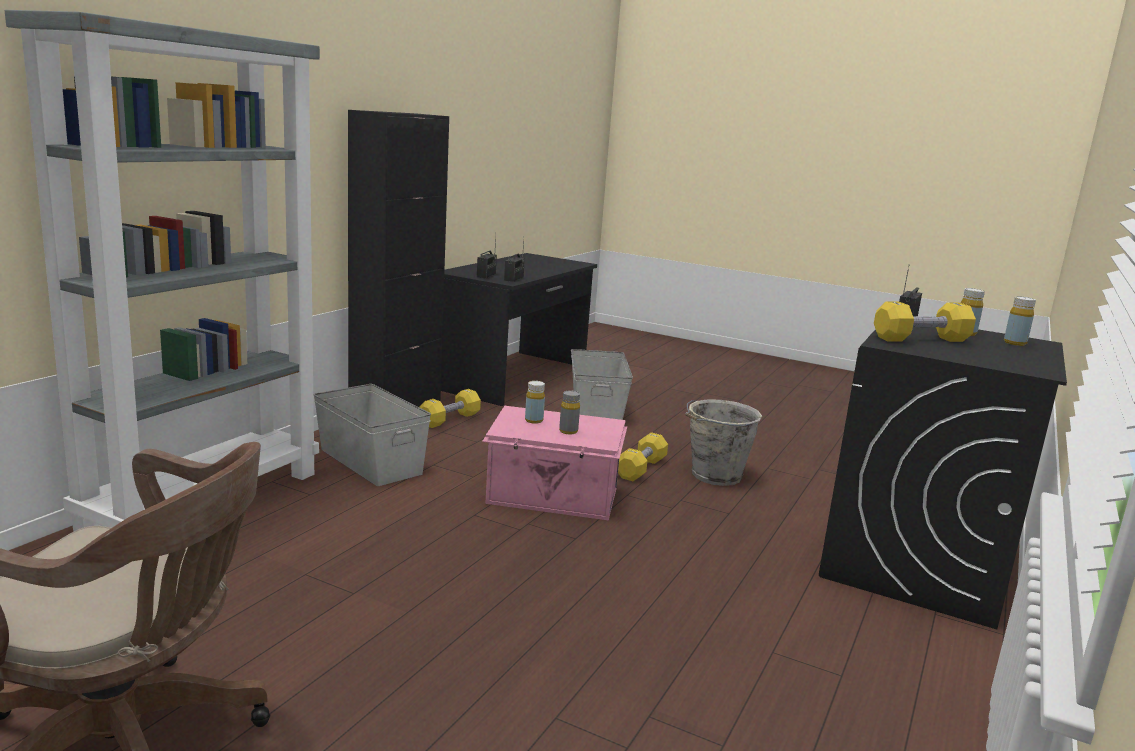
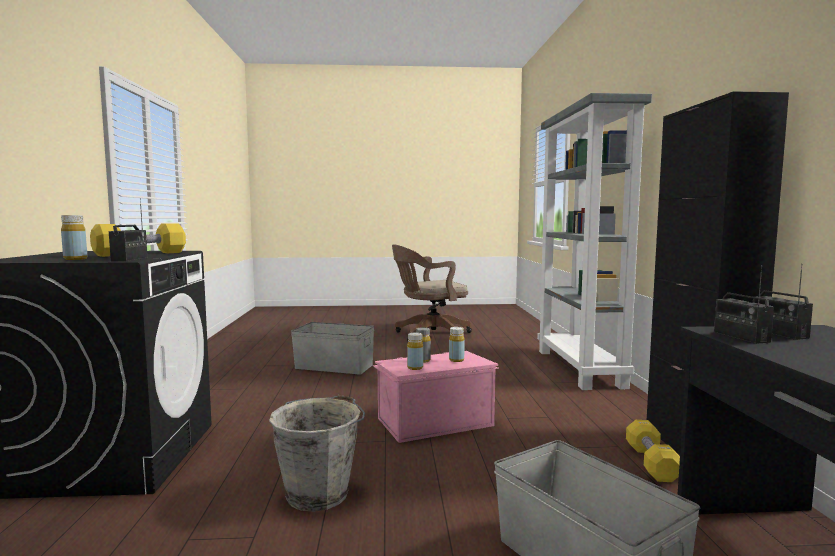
camera: 150 degrees right, 10 degrees down
(370, 462) = (582, 405): grey storage box -> grey storage box (334, 366)
(640, 469) = (401, 472): yellow dumbbell -> none
(1015, 343) = (35, 258): yellow bottle -> yellow bottle (415, 367)

